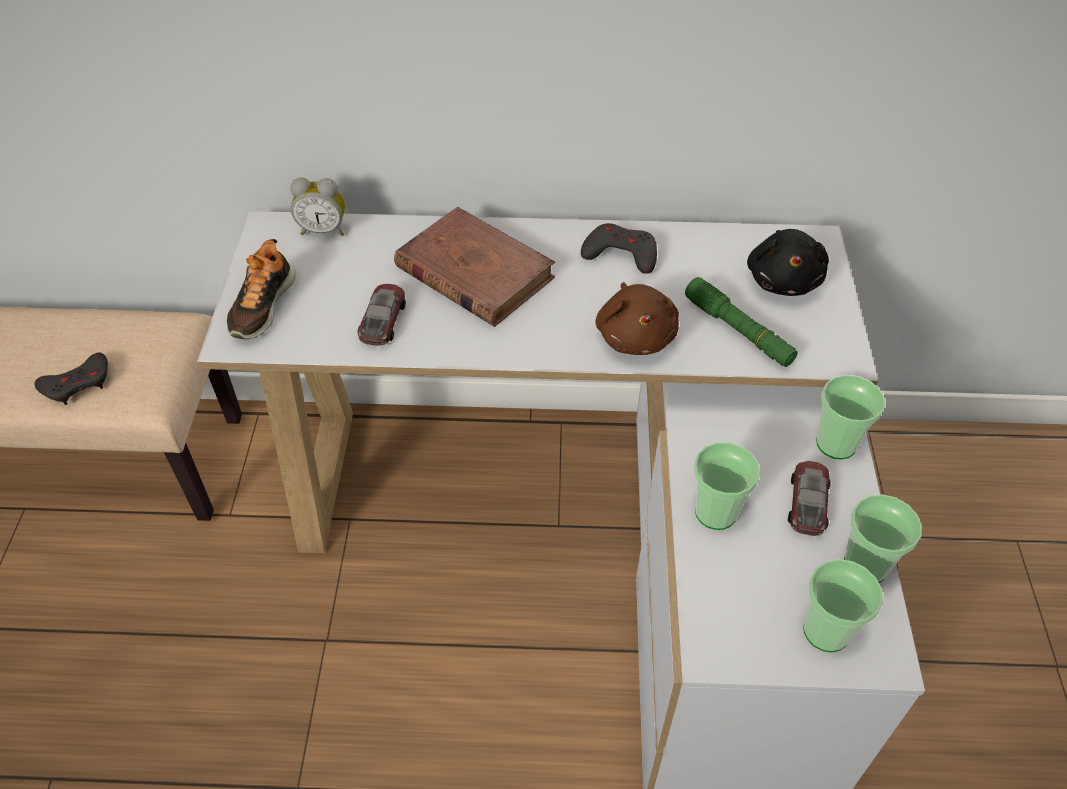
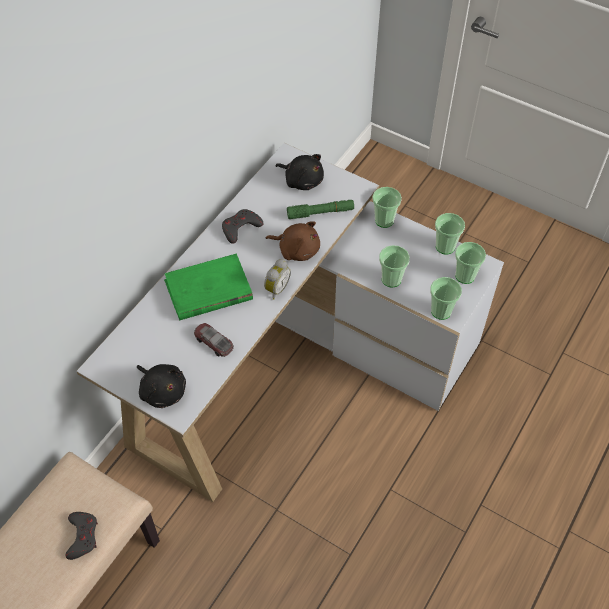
camera: 60 degrees left, 5 degrees up
(262, 305) = (162, 391): shoe -> black plush toy
(323, 230) = (123, 341): alarm clock -> alarm clock (276, 289)
(474, 272) = (208, 290): brown book -> green book
(708, 626) = (441, 311): none -> cup
(808, 502) = (406, 247): toy car -> none

